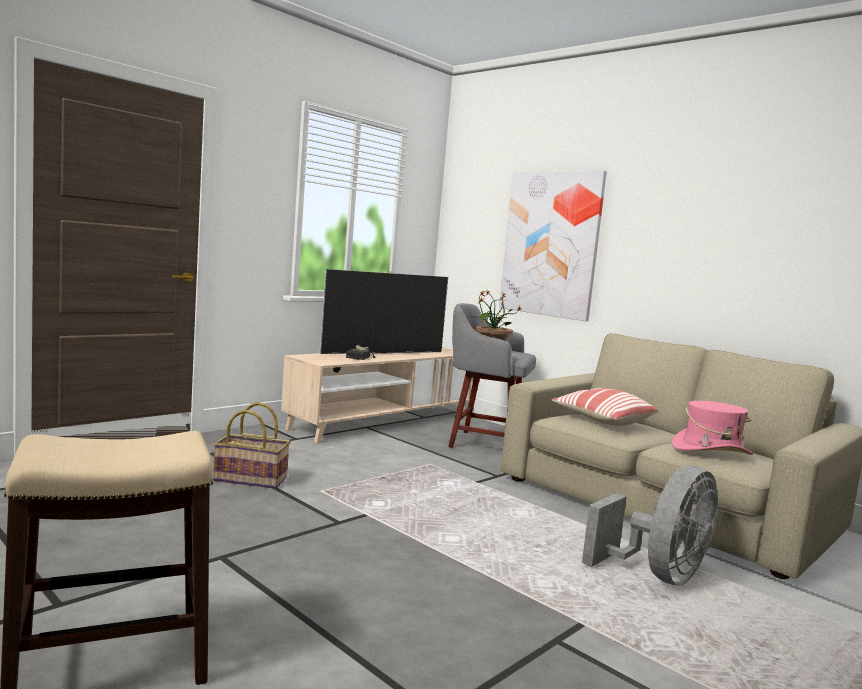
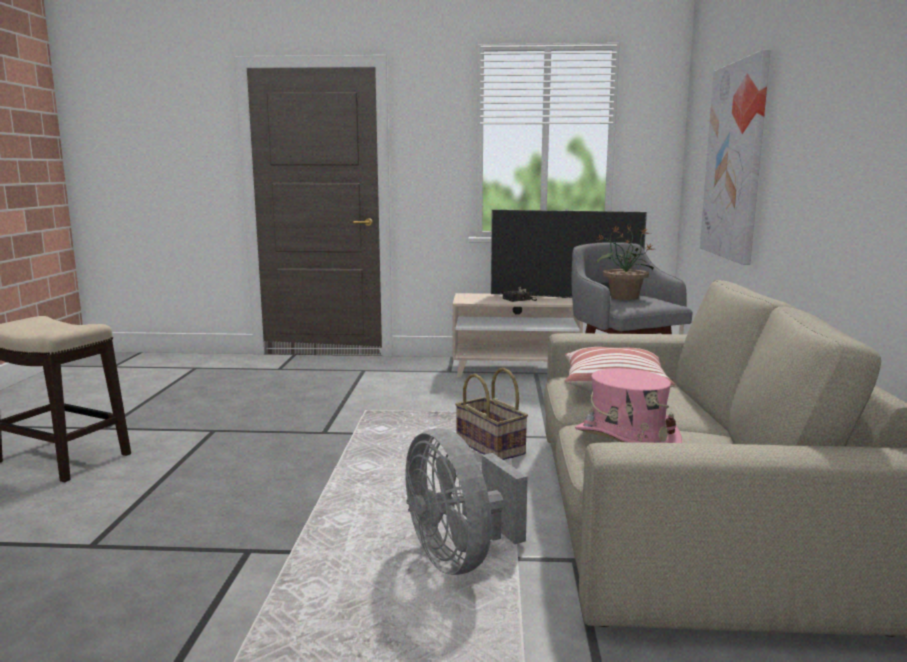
camera: 50 degrees right, 5 degrees up
(251, 479) = (344, 391): basket -> basket (491, 447)
(658, 576) = (459, 558): grey fan -> grey fan turned 60 degrees clockwise

